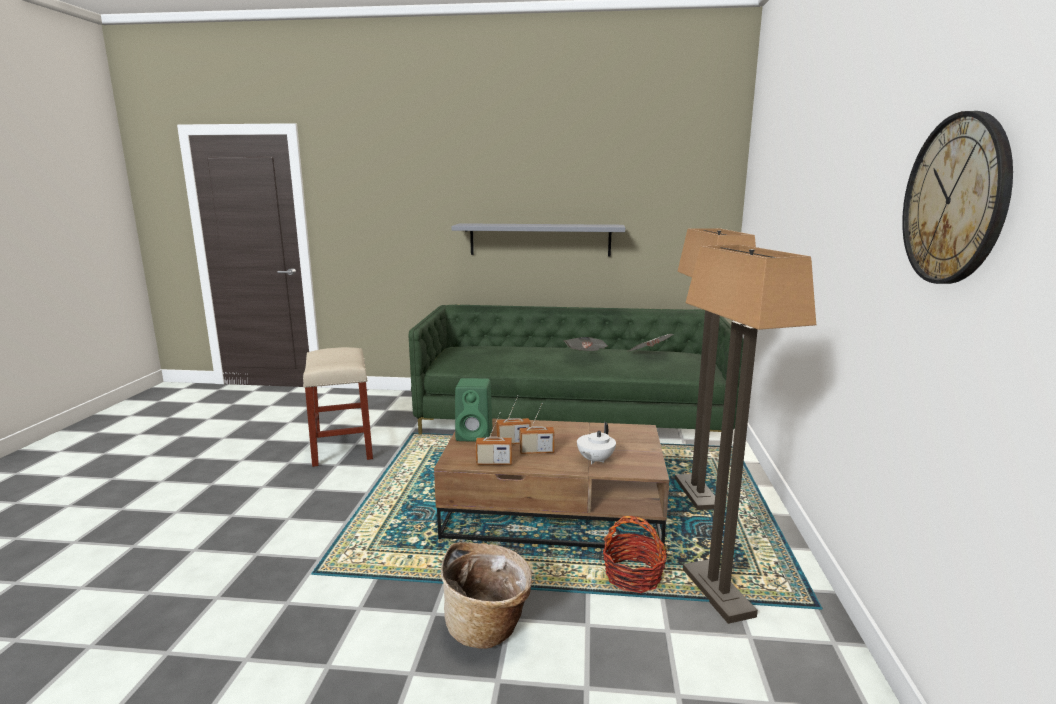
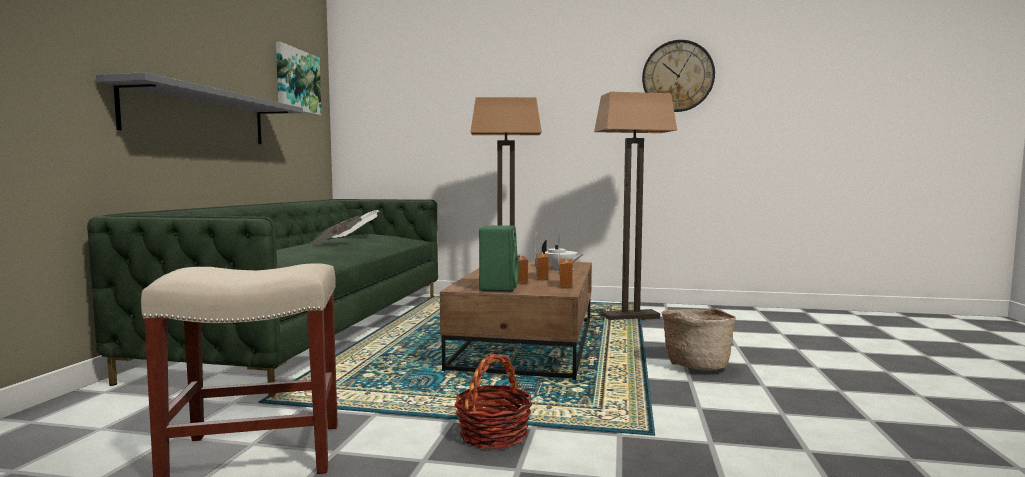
camera: 85 degrees left, 10 degrees down
(633, 576) = (619, 330): basket -> basket (493, 434)
(676, 191) = (297, 81): none -> picture

